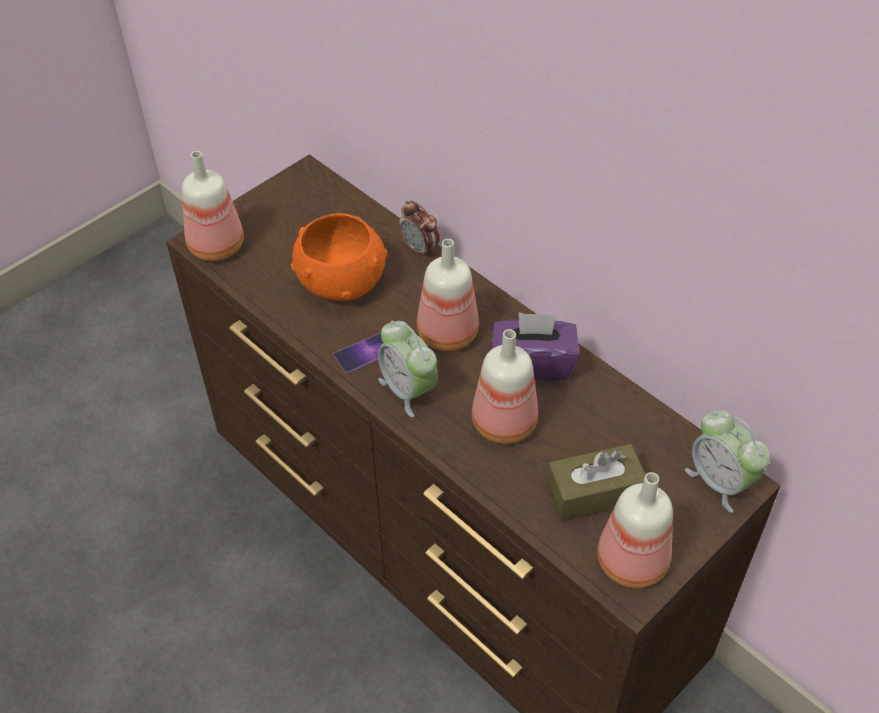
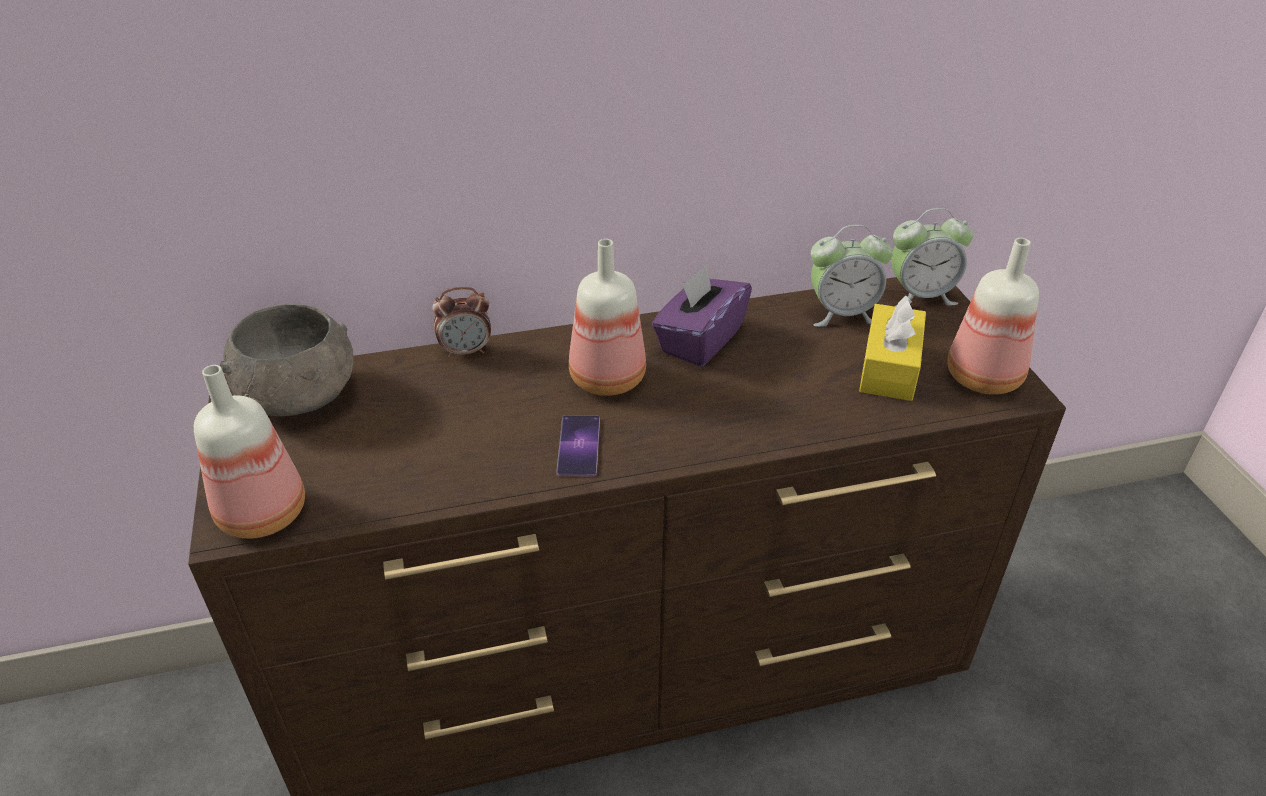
camera: 60 degrees left, 10 degrees down
(318, 201) = (300, 397): none -> grey bowl
(341, 281) = (449, 426): orange bowl -> none
(408, 390) = (663, 437): alarm clock -> alarm clock (842, 313)
(505, 424) = (764, 388): bottle -> none
(594, 493) = (889, 367): brown tissue box -> yellow tissue box

